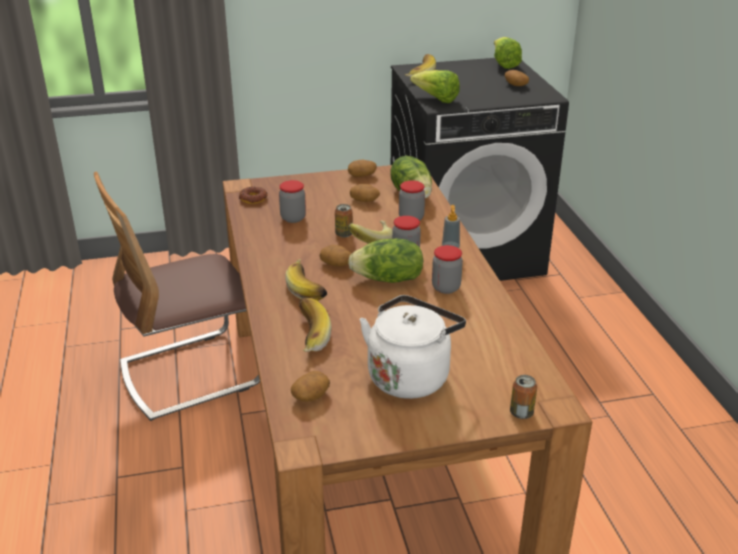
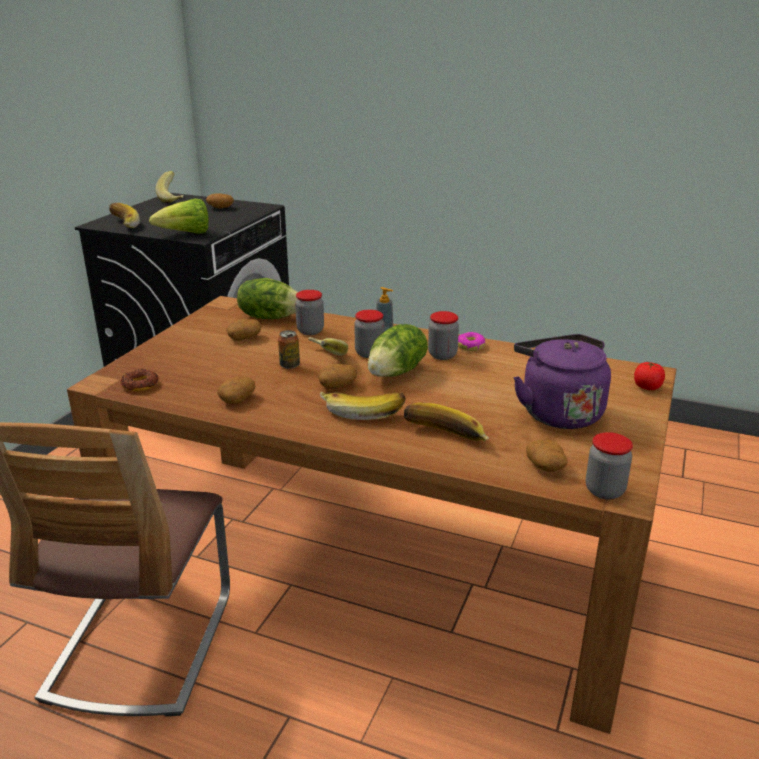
camera: 55 degrees left, 5 degrees down
(293, 218) = (218, 378): jar -> jar (604, 490)
(362, 175) = (196, 324): potato -> potato (237, 399)
(410, 375) = (557, 412): white kettle -> purple kettle
(481, 294) = (470, 346): none -> donut
(504, 64) = (174, 199): lettuce -> banana
(521, 413) = (647, 387): can -> tomato

